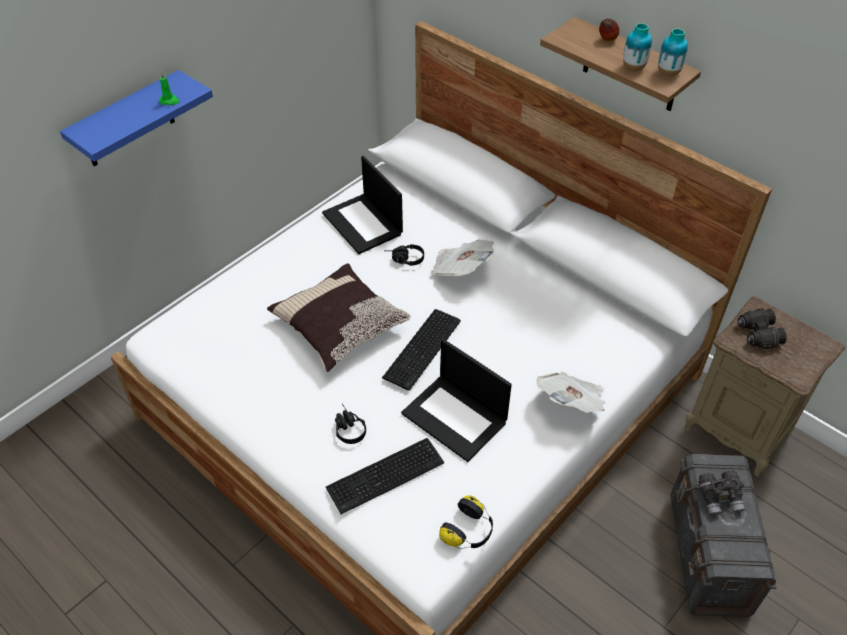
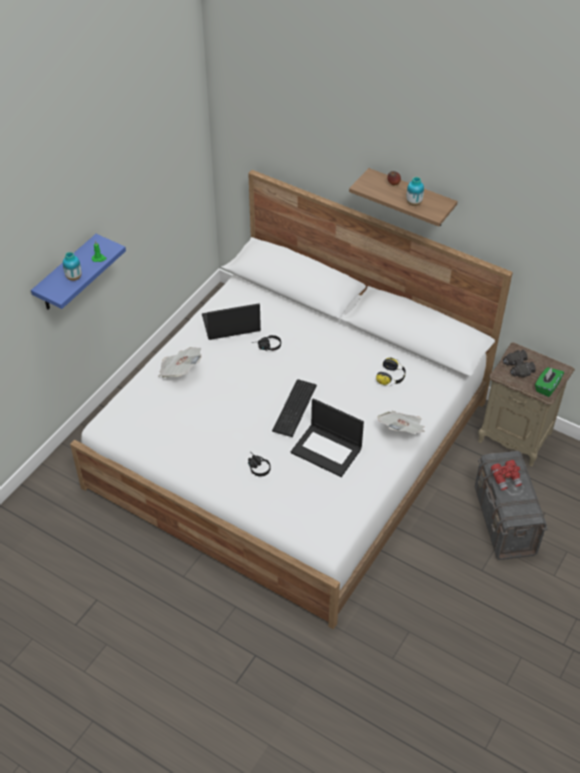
camera: 10 degrees left, 0 degrees up
(340, 326) = (233, 400): pillow -> none
(363, 224) = (230, 324): laptop -> laptop turned 120 degrees clockwise
(387, 476) = (291, 493): keyboard -> none
(461, 269) = (308, 349): newspaper -> newspaper (180, 370)
(469, 531) = (351, 518): headphones -> headphones (391, 377)
(668, 73) = (436, 205): vase -> vase (74, 277)
(719, 497) = (505, 479): grey binoculars -> red binoculars
(800, 368) = (547, 387): none -> green tissue box

